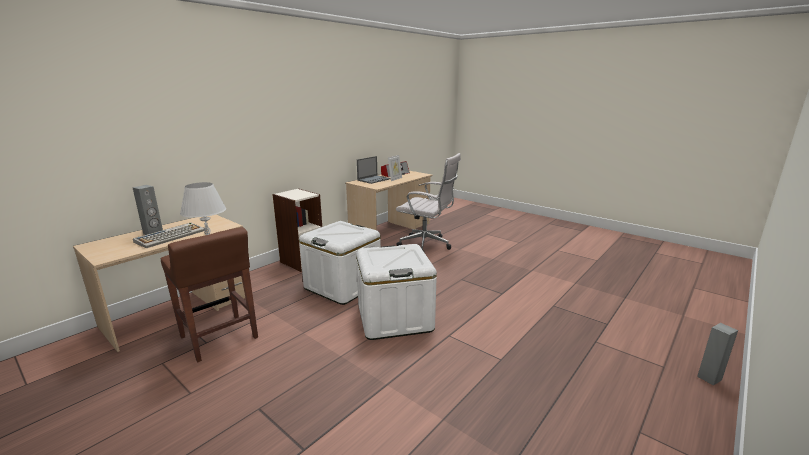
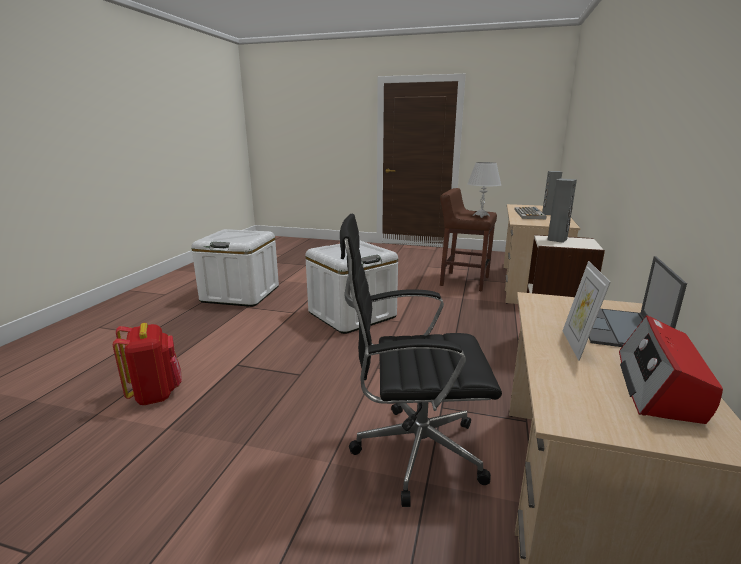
camera: 155 degrees right, 0 degrees up
(343, 286) = (442, 330): white storage box -> white storage box (241, 294)
(427, 245) = (412, 452): white office chair -> black office chair
(548, 286) = (156, 394): none -> red backpack
(709, 378) = (66, 327): grey speaker -> grey speaker (557, 239)

